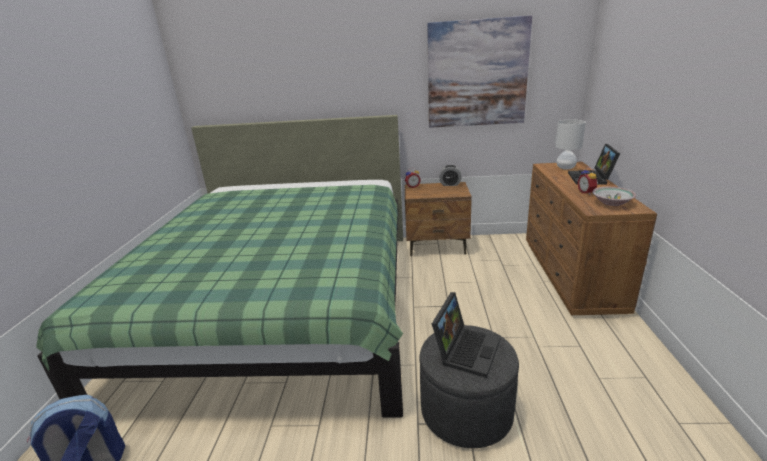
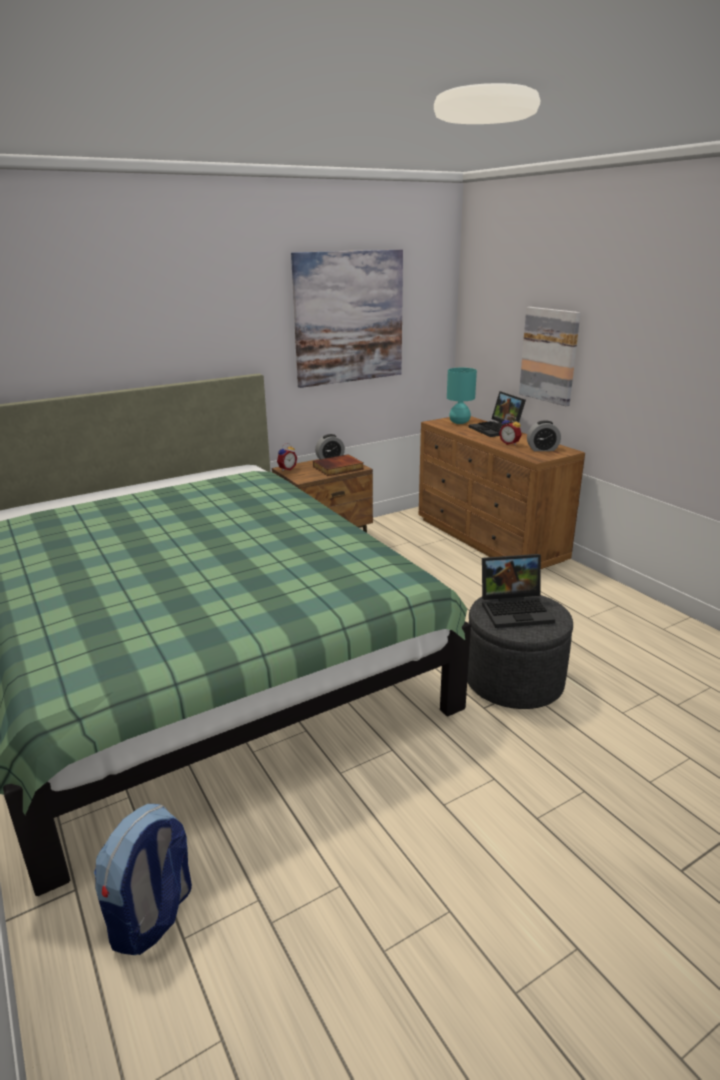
camera: 35 degrees left, 0 degrees up
(447, 192) = (338, 468): none -> book
(465, 349) = (516, 610): laptop -> laptop turned 90 degrees clockwise
(565, 168) = (459, 422): white table lamp -> turquoise table lamp
(612, 203) = (542, 449): bowl -> alarm clock
(645, 112) = (549, 355): none -> picture

